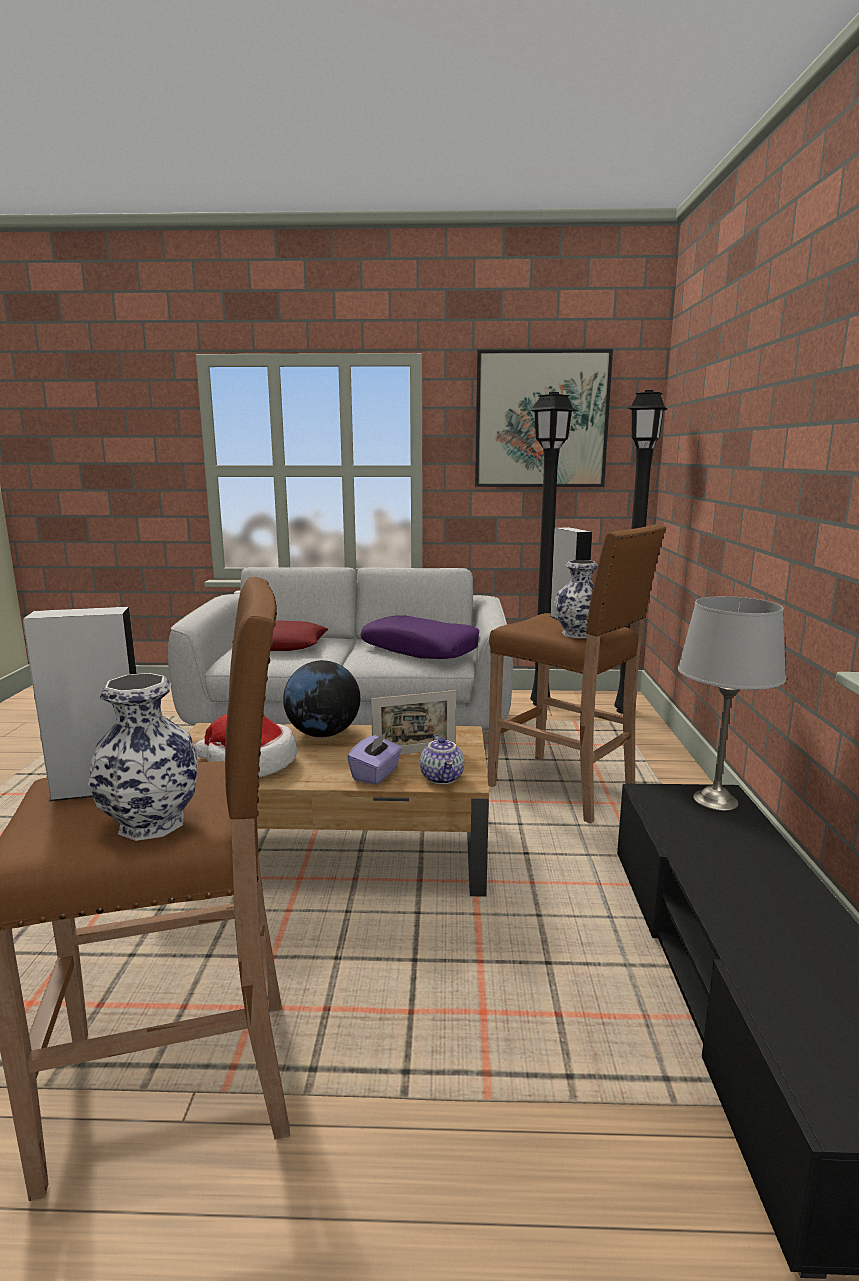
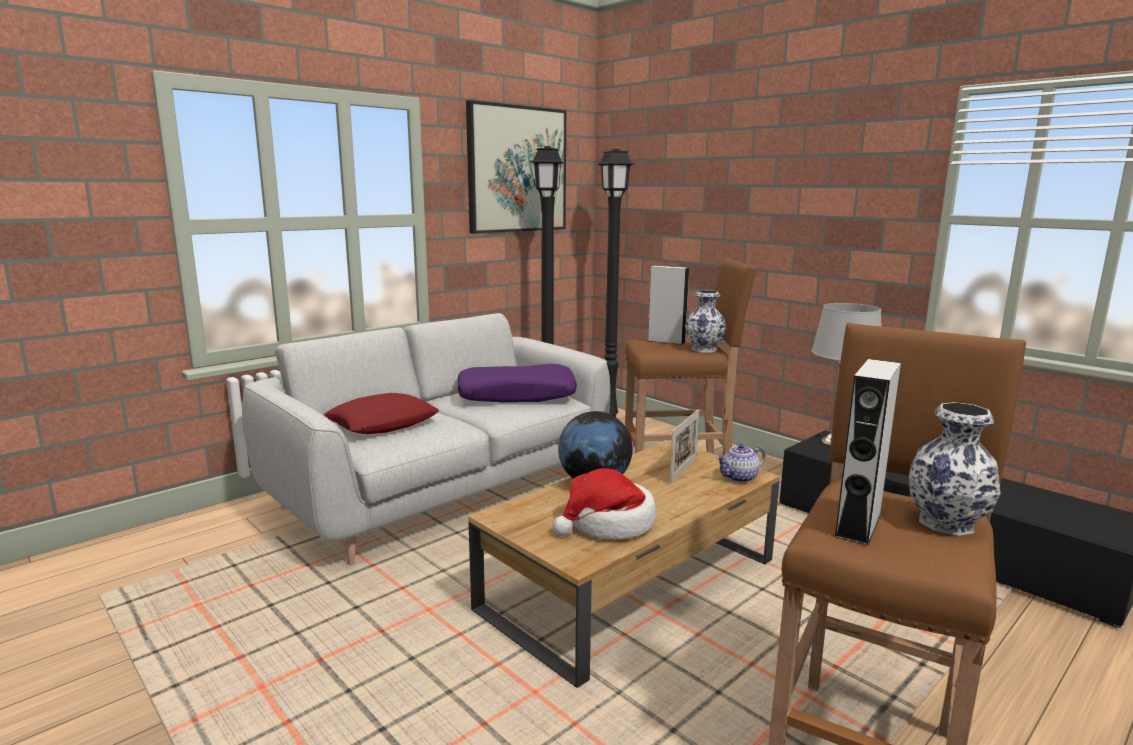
camera: 45 degrees left, 0 degrees up
(376, 774) = (701, 492): purple tissue box -> none
(443, 778) = (739, 478): teapot -> teapot turned 120 degrees clockwise

